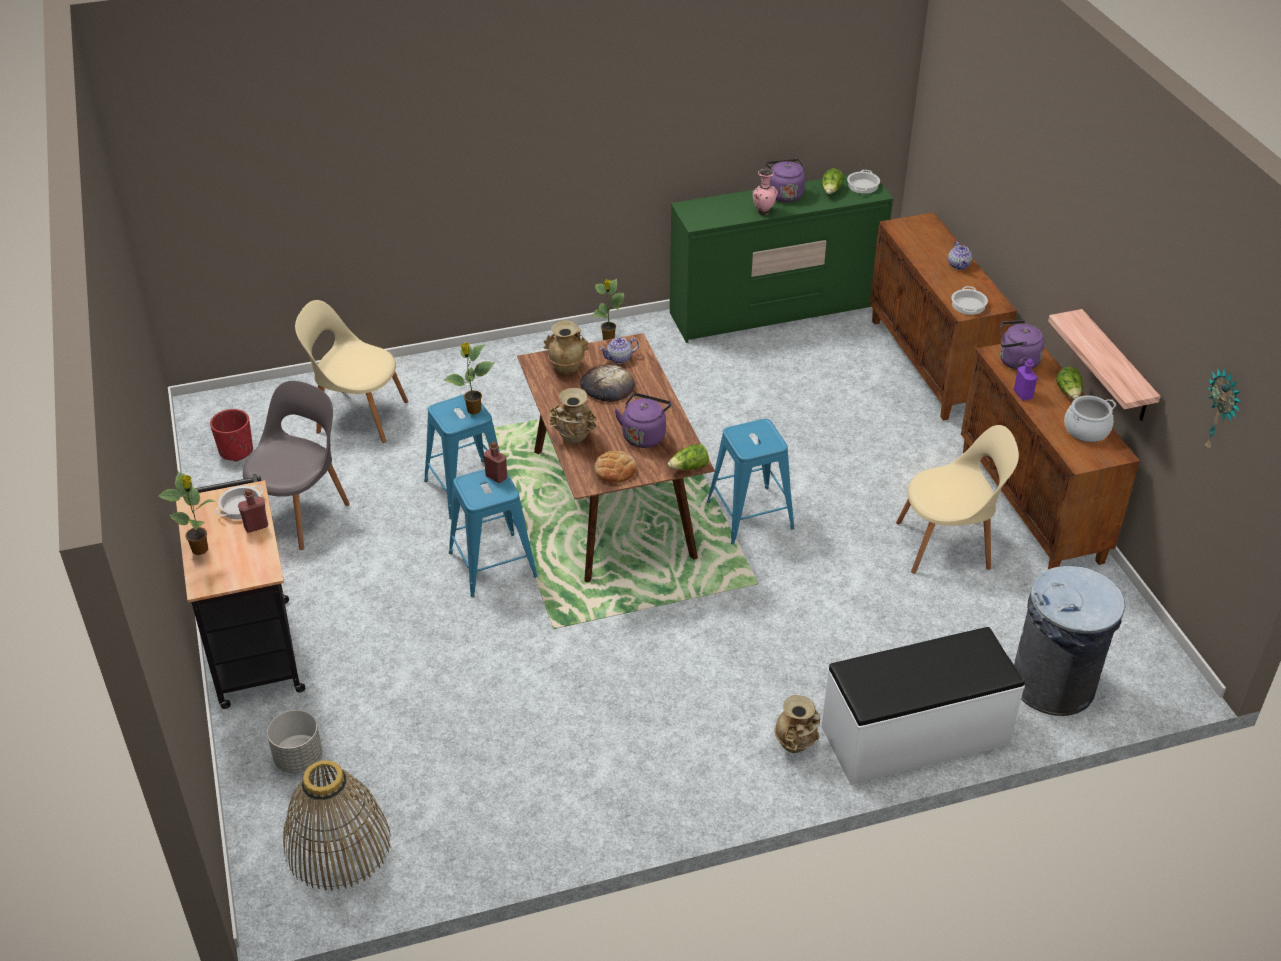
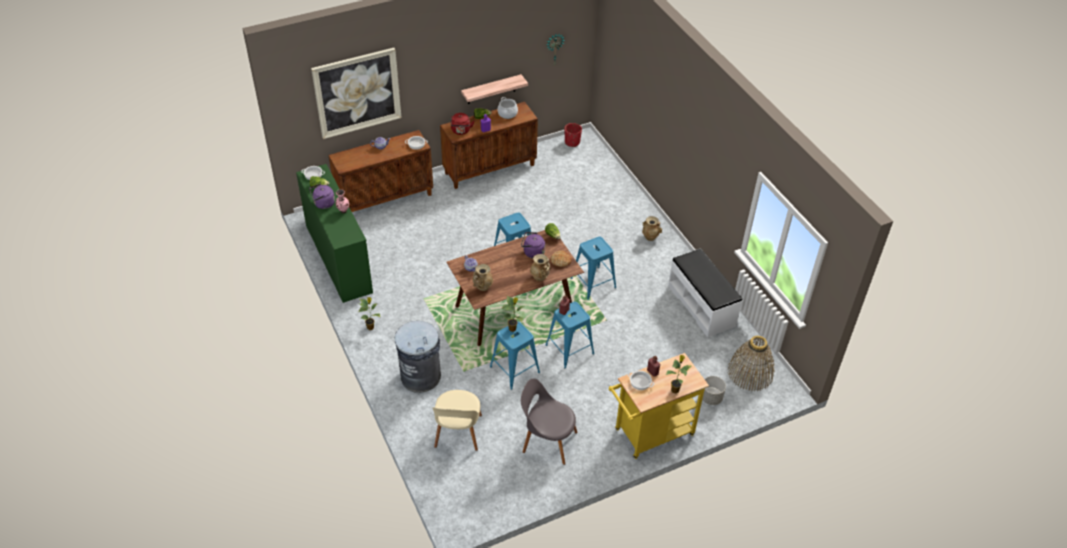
camera: 100 degrees left, 5 degrees up
(236, 451) = (500, 487): red planter -> red planter (572, 142)
(253, 646) = (649, 434): black cart -> yellow cart
(607, 386) = (495, 270): bread -> none
(662, 622) = (593, 283): none -> blue stool
(915, 737) = (635, 204): white bench -> white bench (701, 306)
(947, 545) = (521, 194): beige chair -> none
(986, 140) = (357, 92): none -> picture
(1015, 362) = (461, 131): purple kettle -> red kettle
(1053, 685) = (596, 167): grey trash can -> grey trash can (421, 376)

